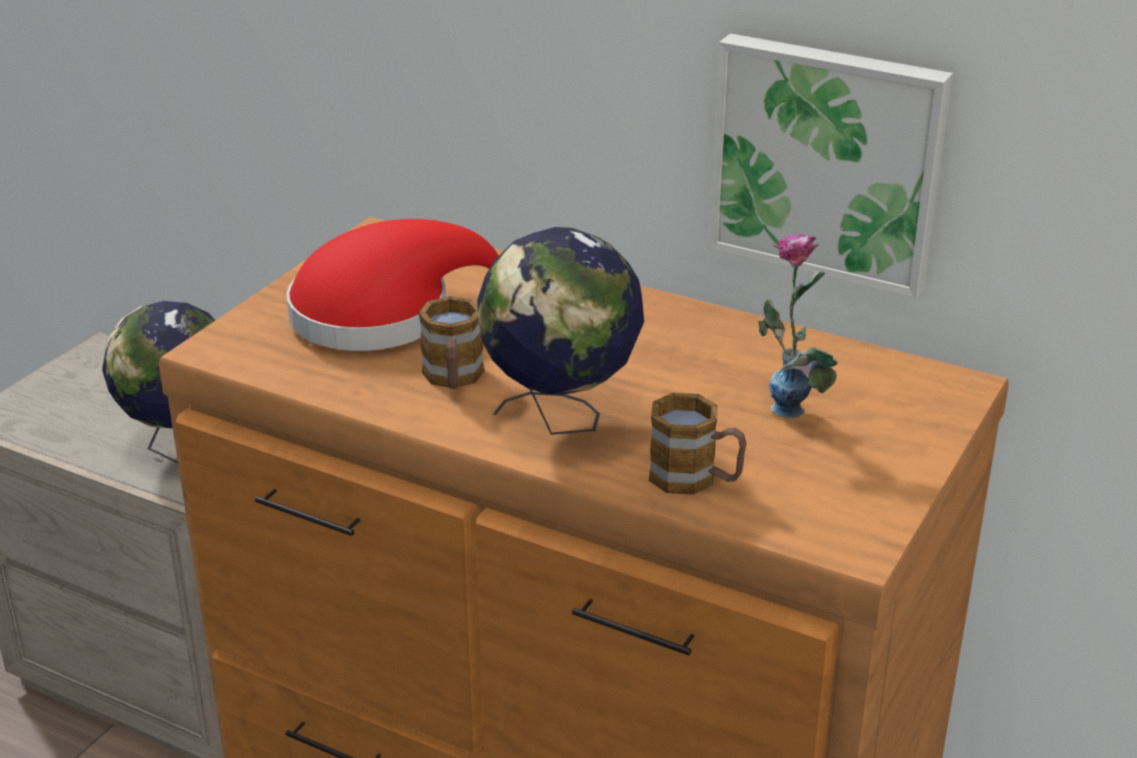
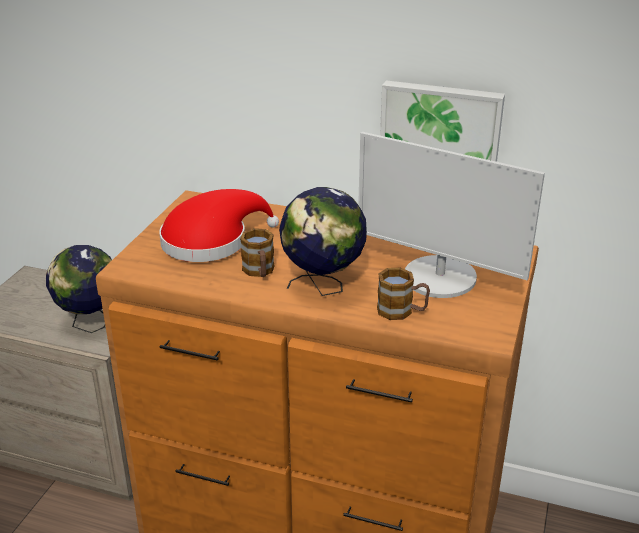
camera: 10 degrees left, 0 degrees up
(790, 423) = (439, 278): vase -> monitor

